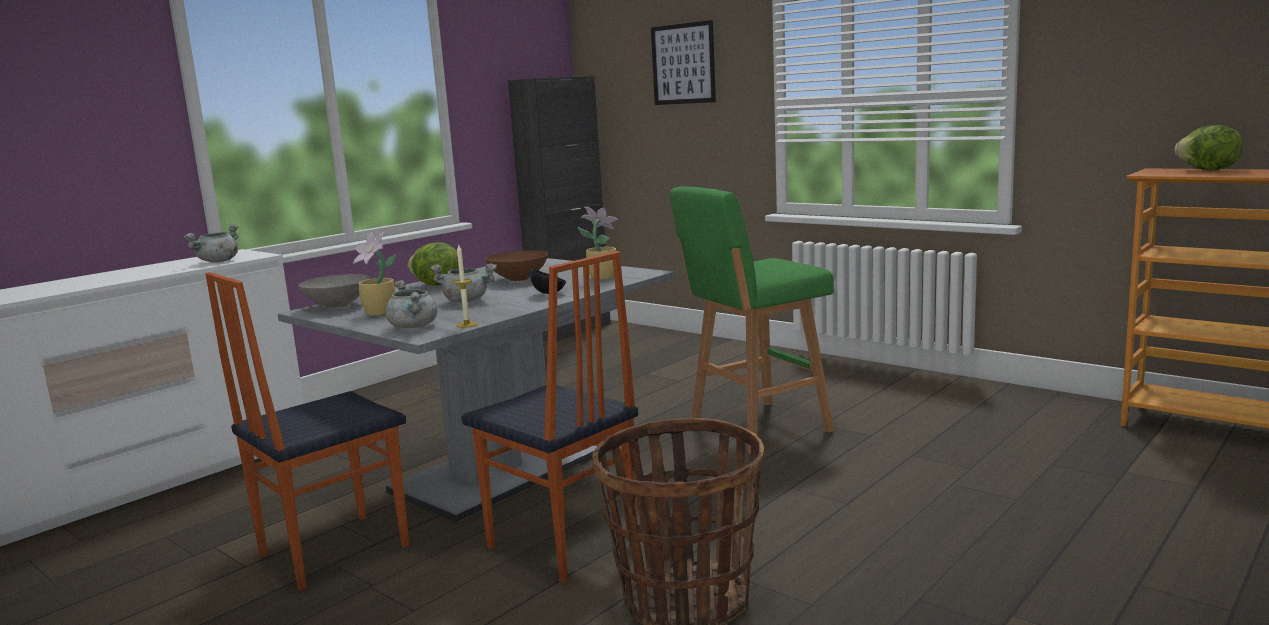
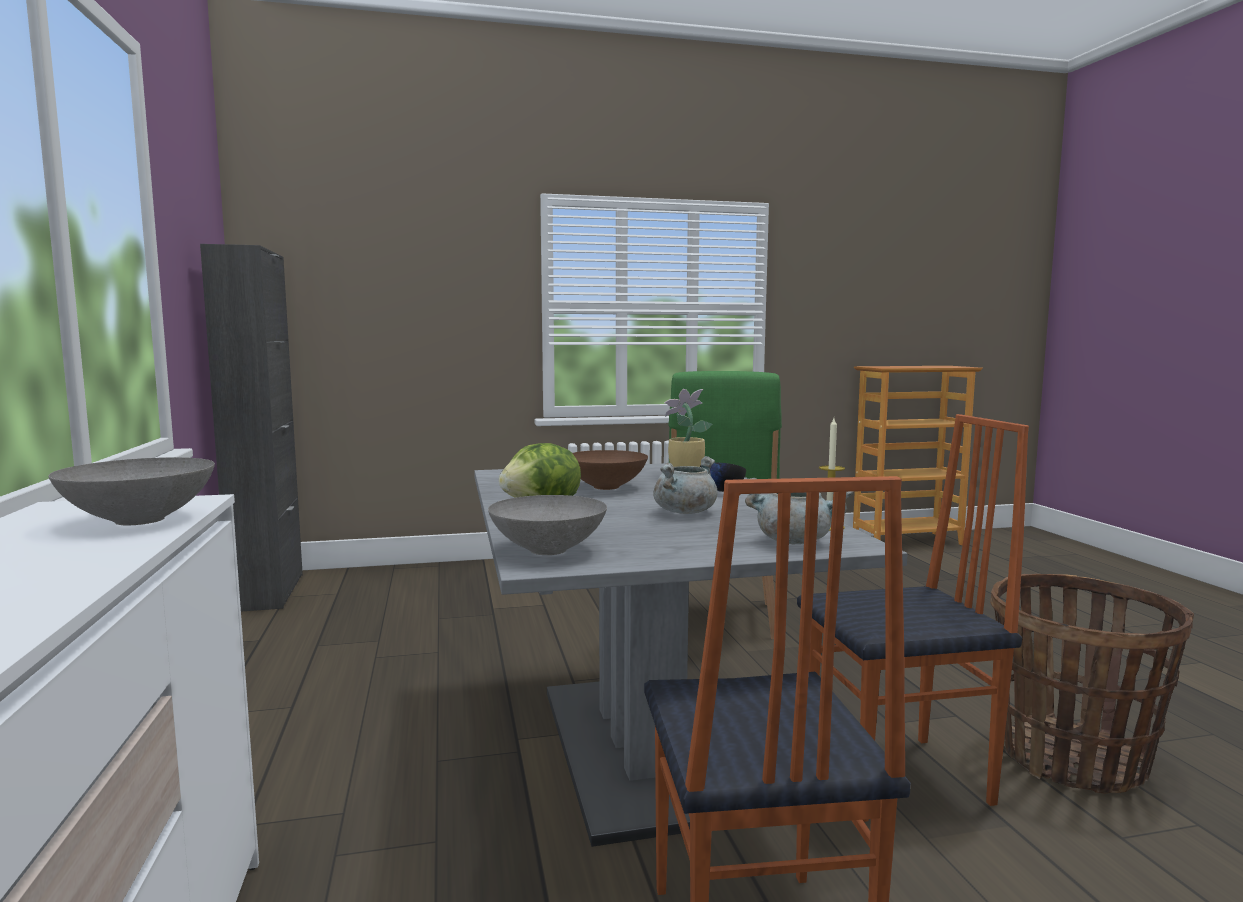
camera: 55 degrees left, 5 degrees down
(218, 261) = (140, 520): grey cooking pot -> grey bowl
(380, 313) = (666, 542): potted plant -> none
(683, 64) = (420, 255): picture -> none
(1208, 170) = (898, 366): lettuce -> none

